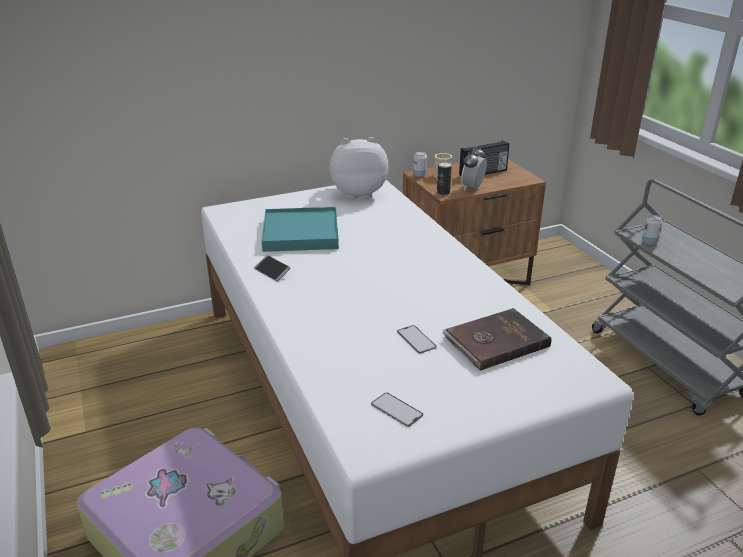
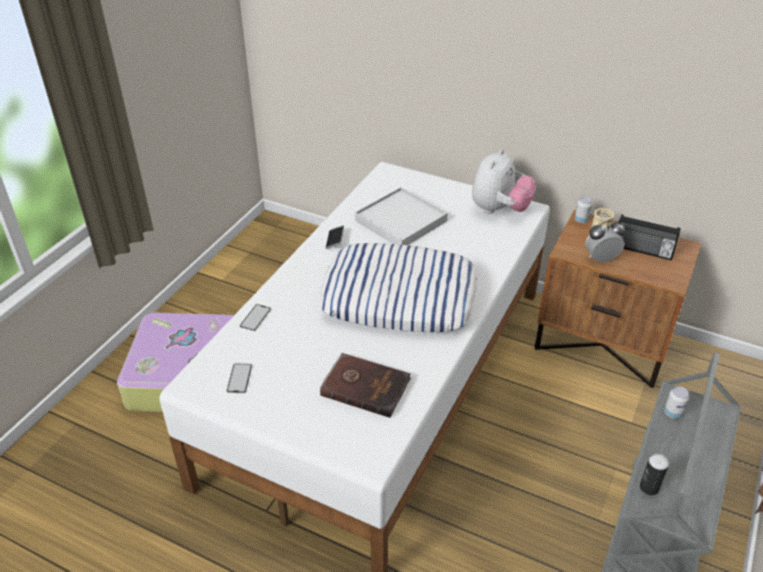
camera: 50 degrees right, 10 degrees up
(301, 233) = (401, 221): turquoise tray -> white tray
(358, 193) = (499, 210): plush toy -> plush toy turned 75 degrees clockwise
(399, 276) = (399, 296): none -> pillow
(416, 339) = (326, 347): phone -> phone (255, 317)
(443, 192) = (567, 248): can -> can (649, 487)

